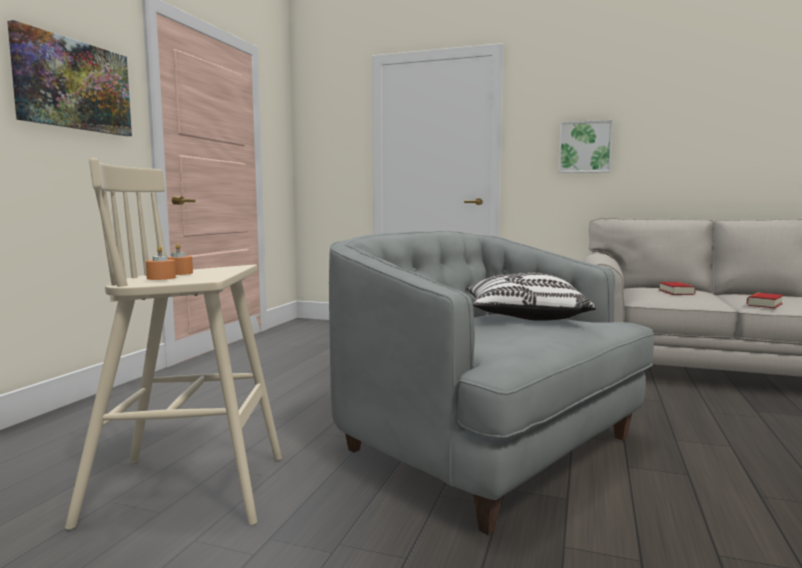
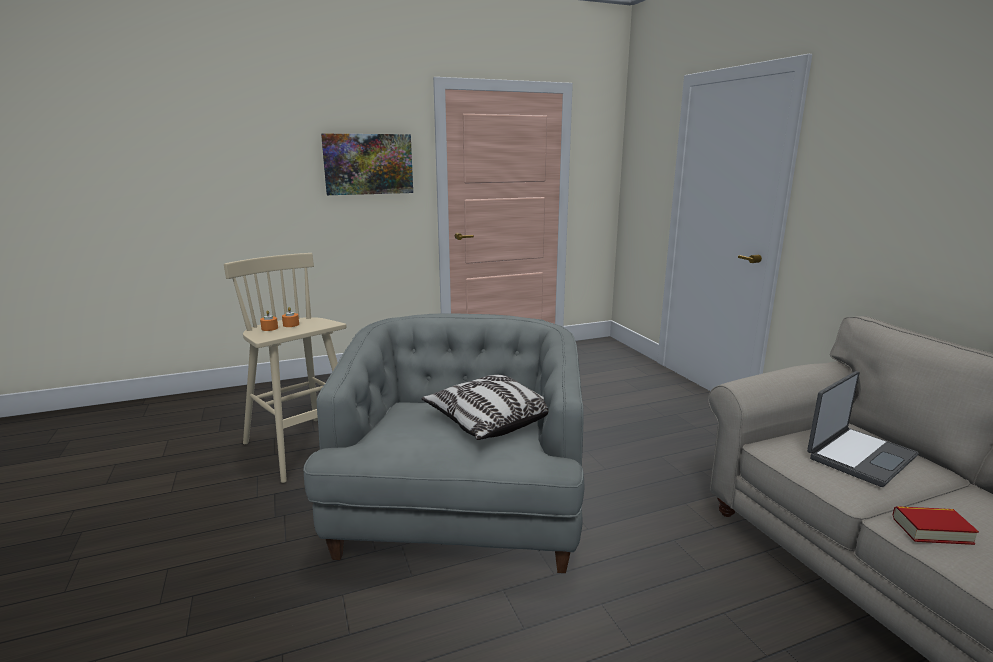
camera: 50 degrees right, 10 degrees up
(585, 147) = (888, 207): picture -> none
(676, 292) = (859, 456): book -> laptop

